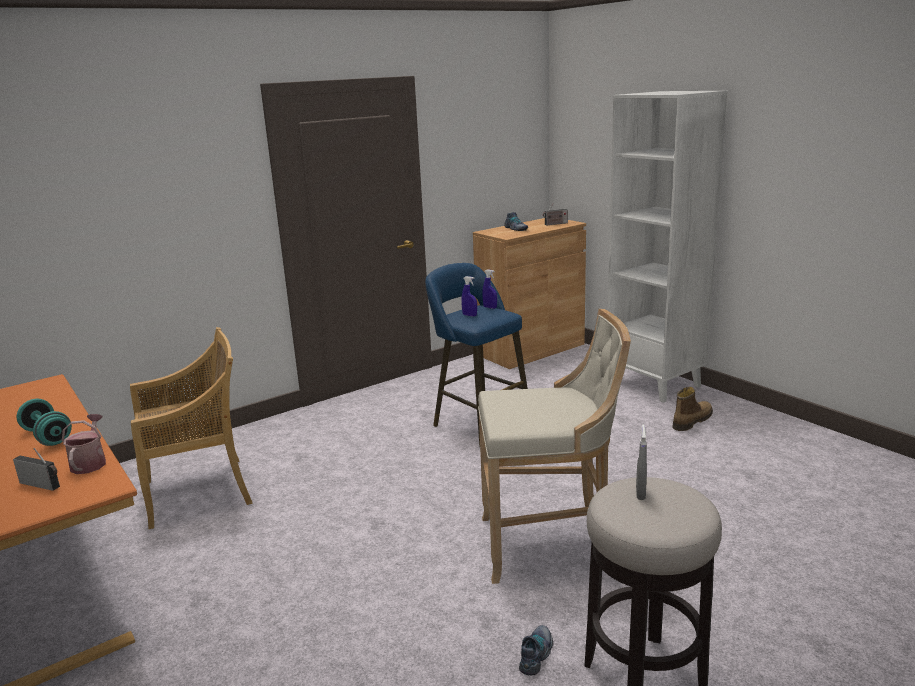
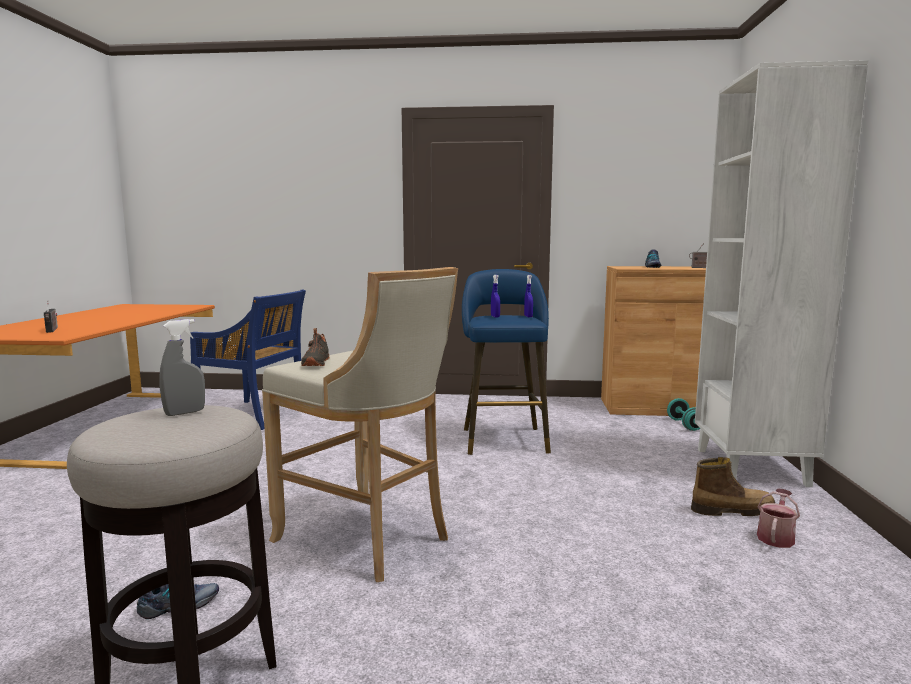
camera: 40 degrees right, 10 degrees down
(47, 436) = (121, 319): turquoise dumbbell -> turquoise dumbbell (685, 425)
(90, 462) = (93, 328): watering can -> watering can (776, 536)
(200, 491) = (256, 415): beige chair -> blue chair
(511, 419) = (315, 363): none -> black shoe

